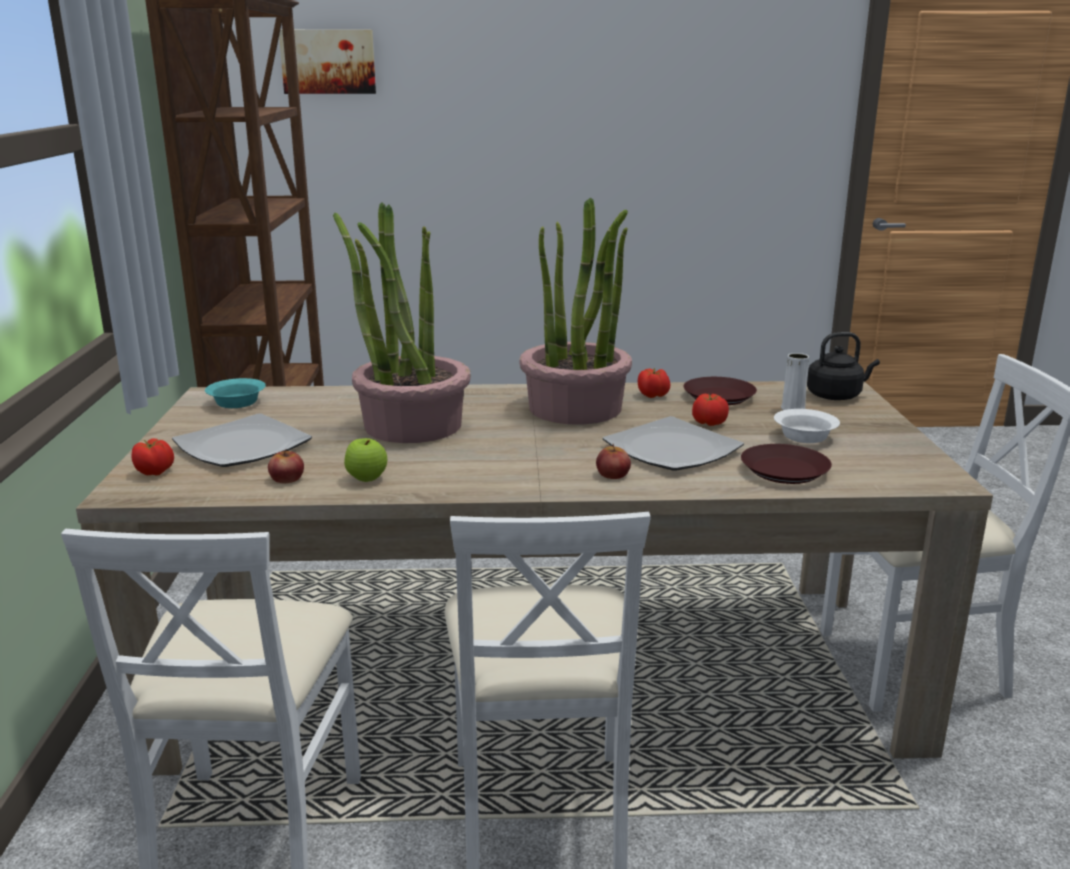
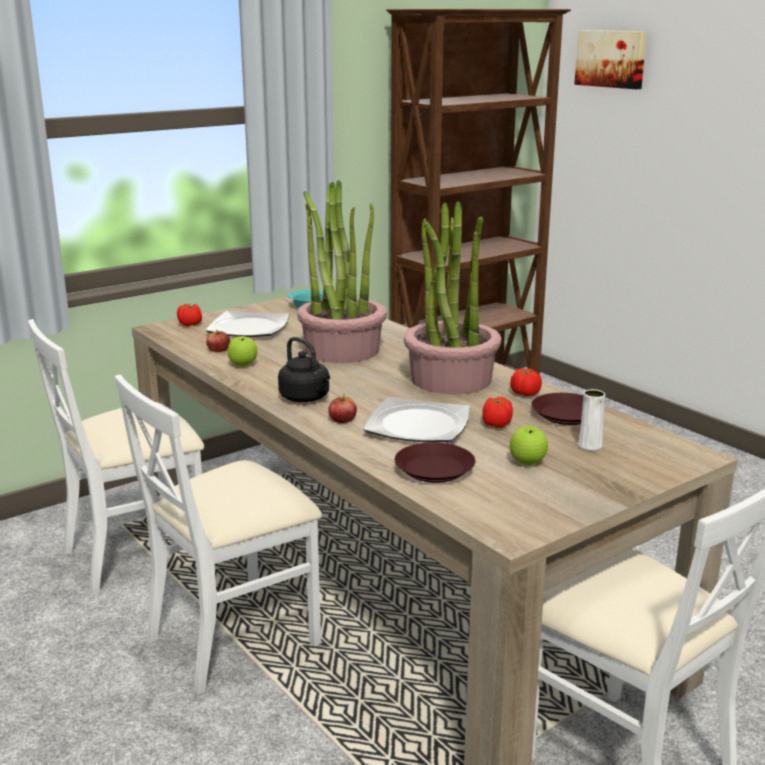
camera: 55 degrees right, 0 degrees up
(805, 436) = (527, 462): white bowl -> apple
(836, 396) = (661, 455): black kettle -> black kettle (306, 398)

